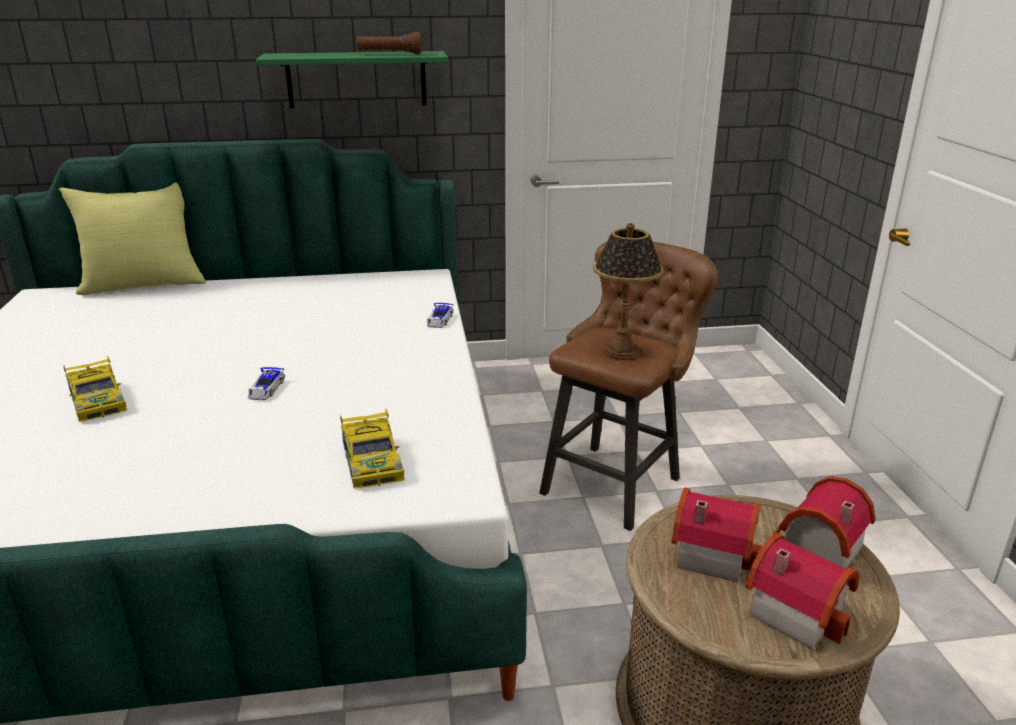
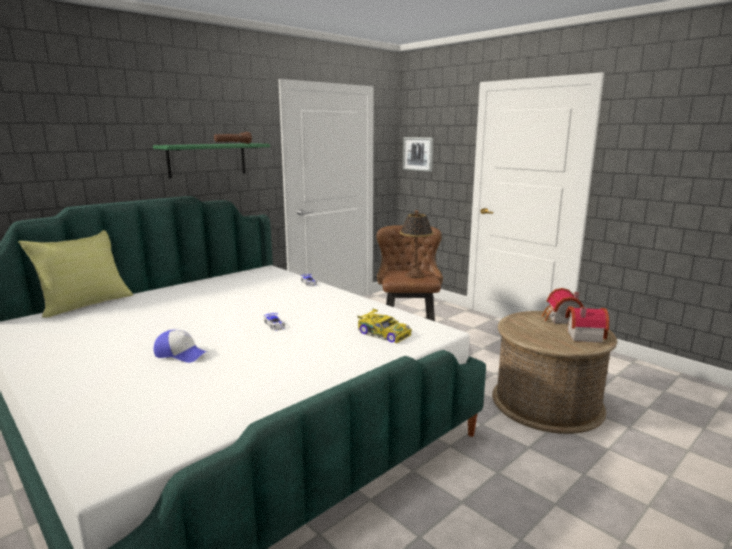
camera: 35 degrees left, 10 degrees down
(98, 400) = (181, 354): toy car -> cap
(710, 552) = (534, 330): toy house -> none
(822, 81) = (418, 154): none -> picture

